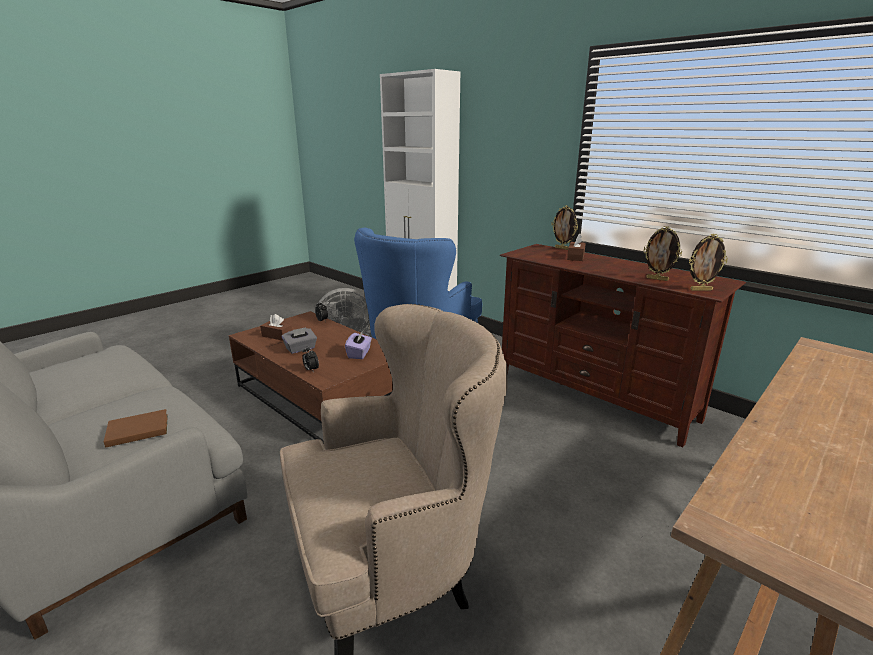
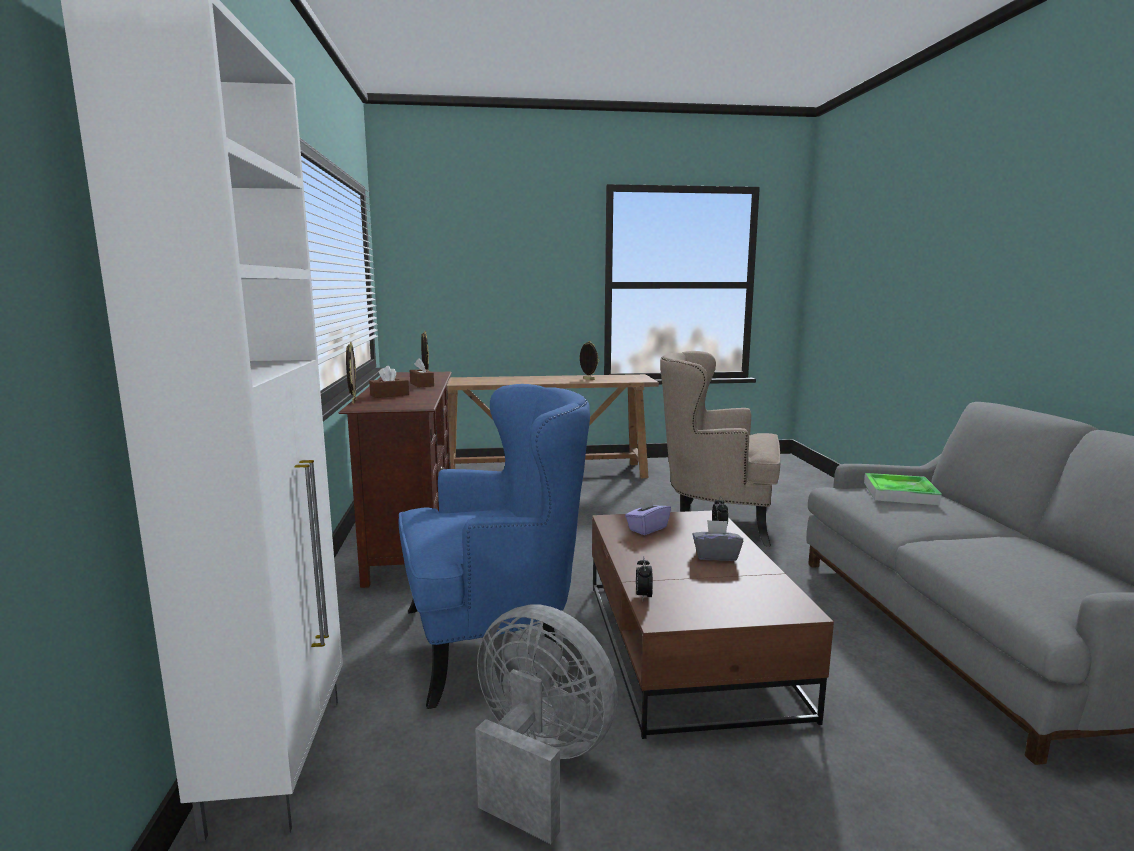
camera: 140 degrees left, 10 degrees down
(136, 430) = (900, 493): brown book -> tray
(277, 336) = (742, 589): brown tissue box -> brown tissue box (422, 384)
(701, 290) = (436, 373): picture frame -> picture frame (588, 379)

